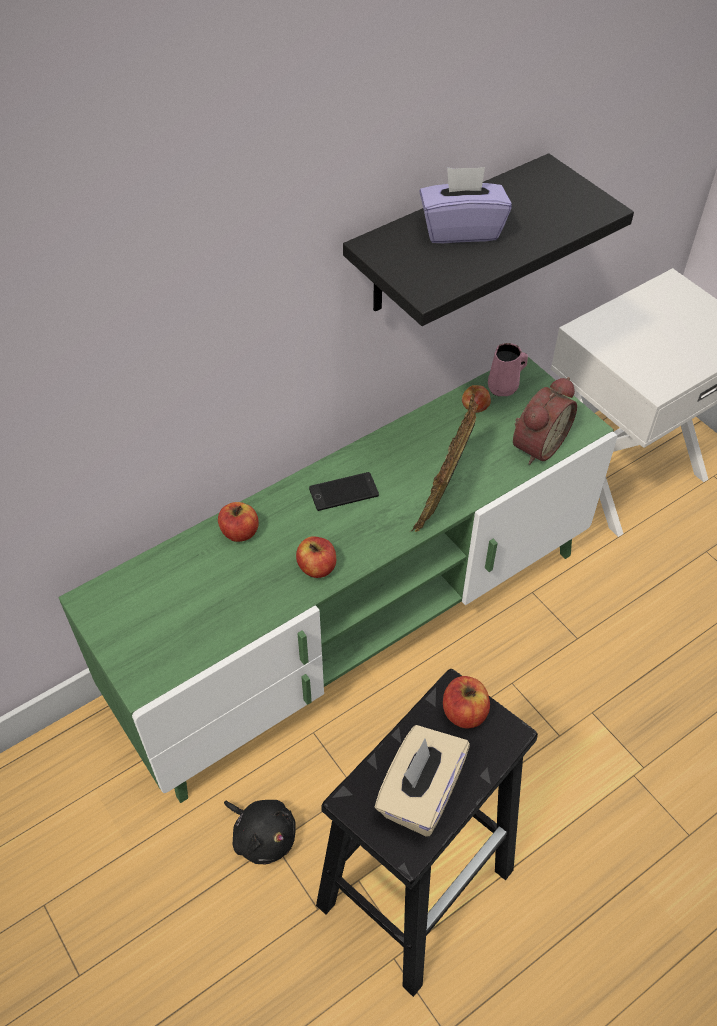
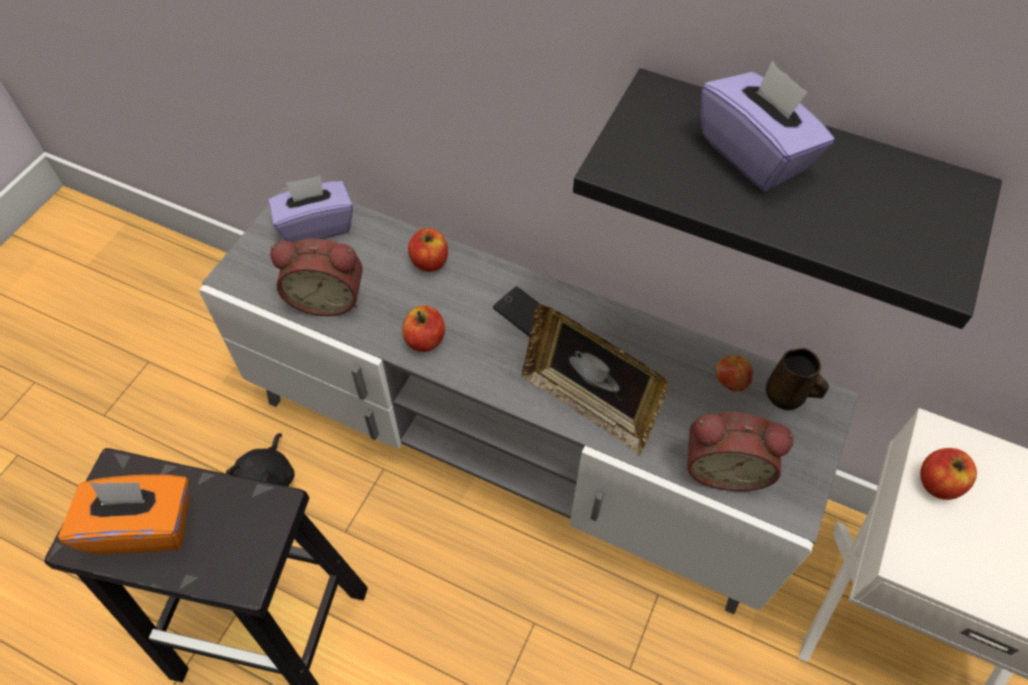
camera: 60 degrees right, 5 degrees up
(135, 597) = (316, 226): none -> purple tissue box
(223, 618) = (328, 297): none -> alarm clock
(357, 627) = (512, 449): green tv stand -> grey tv stand
(420, 793) = (143, 526): beige tissue box -> orange tissue box
(443, 493) = (588, 404): picture frame -> picture frame turned 135 degrees counterclockwise
(464, 712) = (253, 526): apple -> apple (938, 482)
(504, 387) = (786, 396): pink mug -> brown mug

